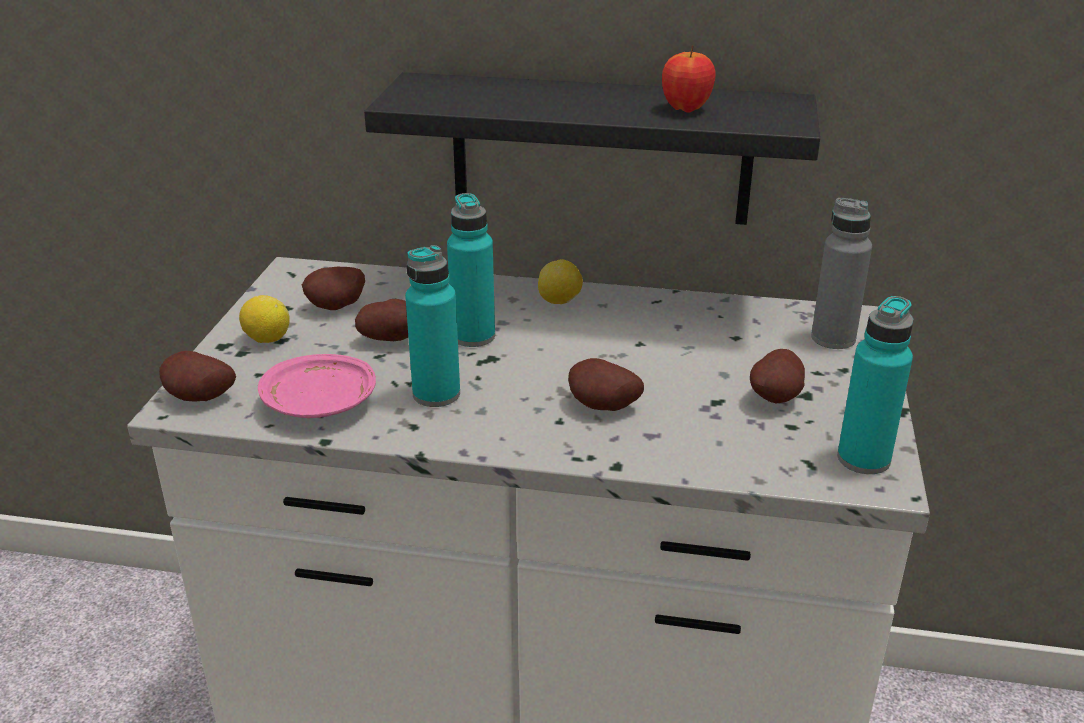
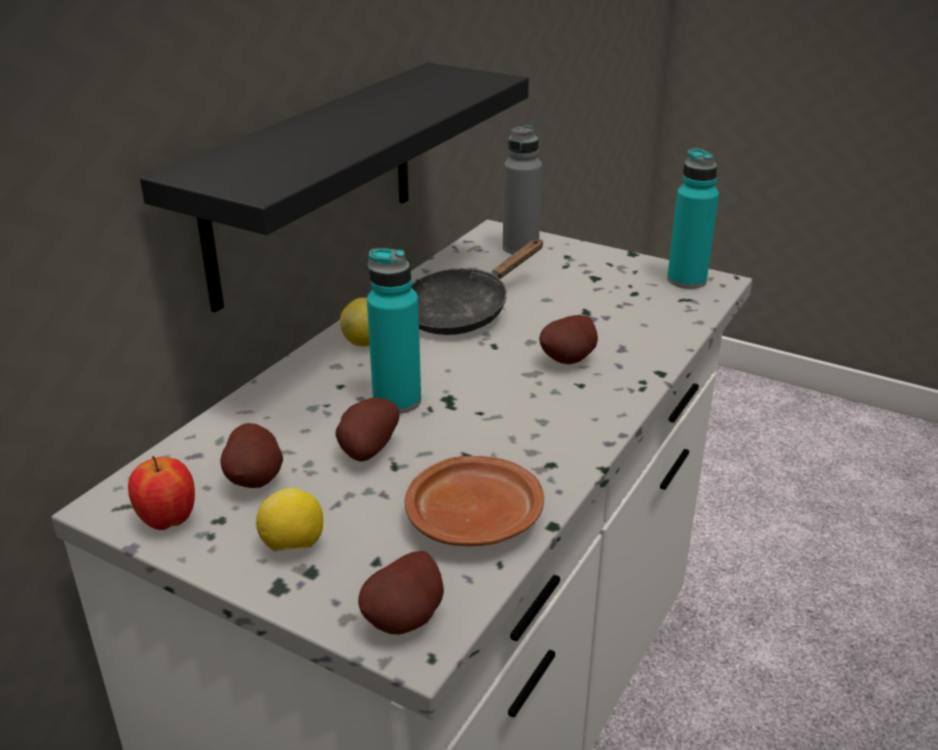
camera: 70 degrees left, 0 degrees up
(321, 403) = (475, 519): pink plate -> brown plate
(436, 394) = (498, 441): turquoise bottle -> none
(655, 334) = (463, 312): none -> black frying pan
(686, 109) = (423, 97): apple -> apple (168, 521)
(777, 398) = (594, 288): potato -> none

